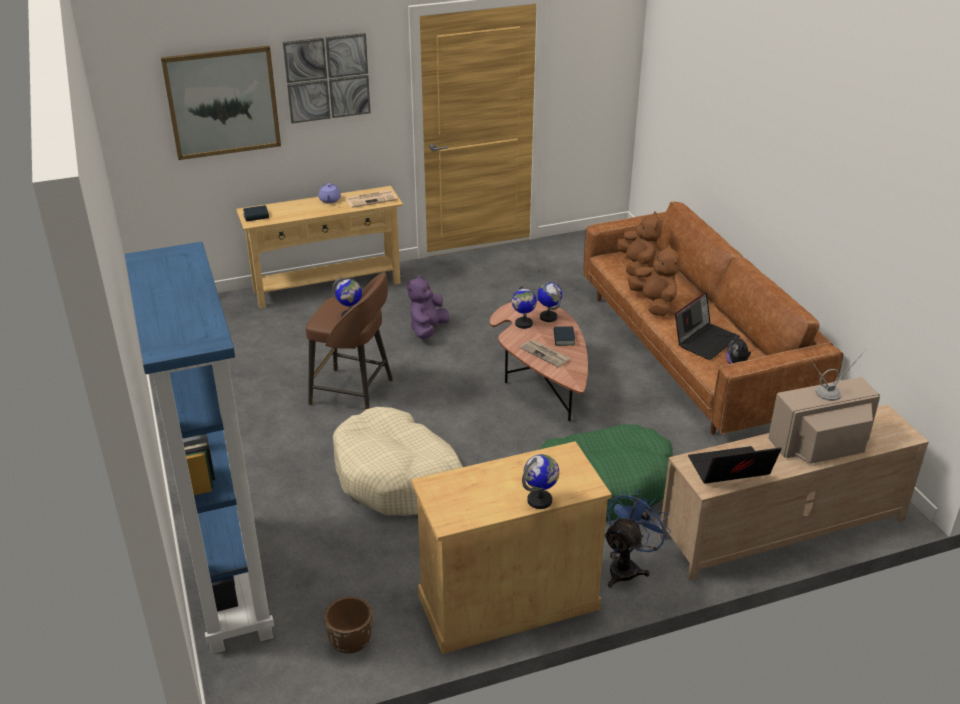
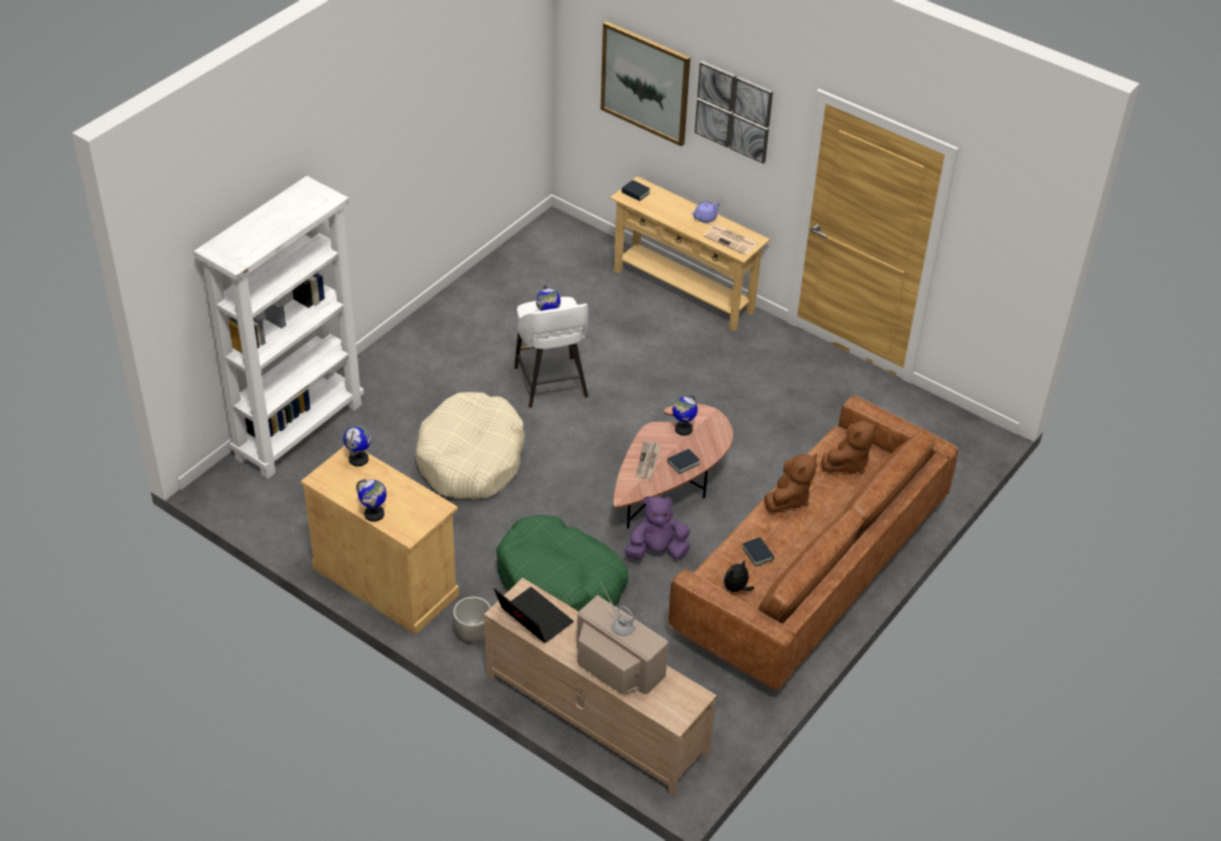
camera: 55 degrees right, 10 degrees up
(227, 582) = (299, 430): blue bookcase -> white bookcase
(350, 644) = (289, 518): brown planter -> none
(354, 392) = (551, 384): brown stool -> white stool
(428, 330) = (678, 383): purple plush toy -> purple plush toy (657, 551)
(548, 317) = (708, 440): globe -> globe (359, 459)
(627, 567) = (473, 633): blue fan -> grey planter
(705, 340) = (757, 554): laptop -> book

